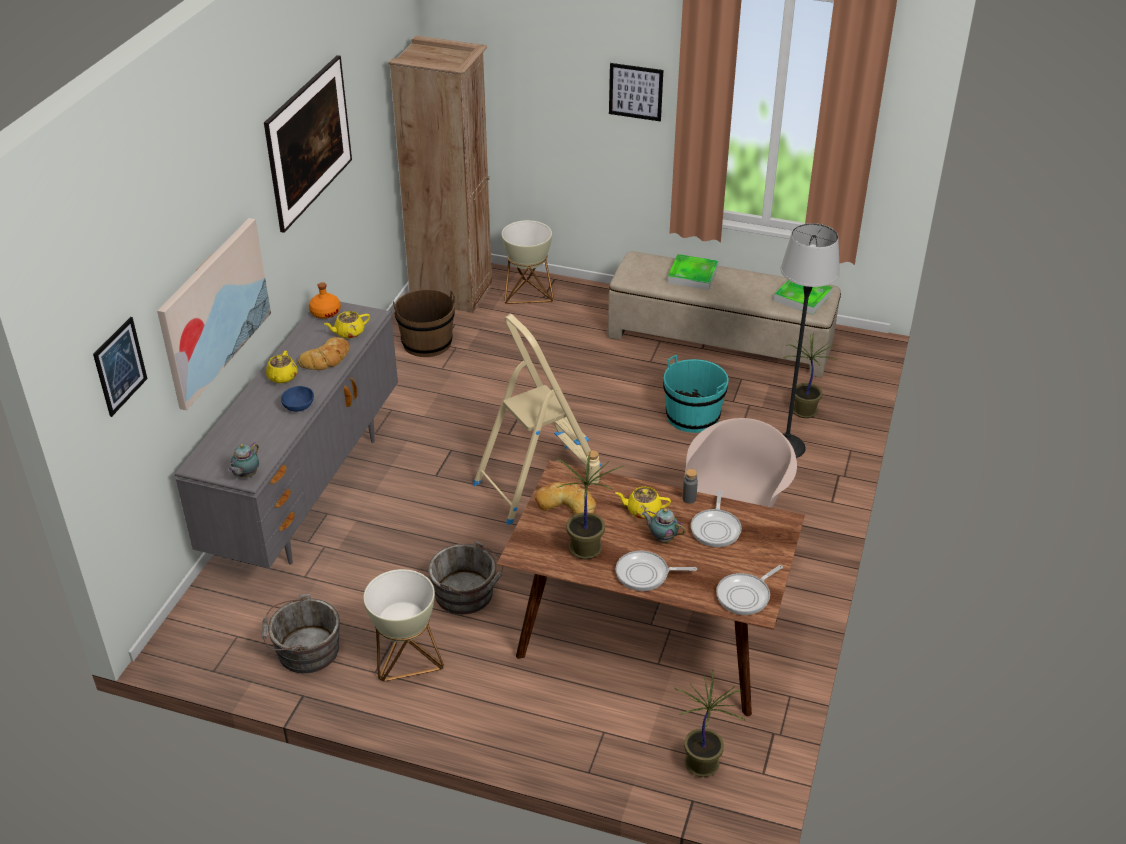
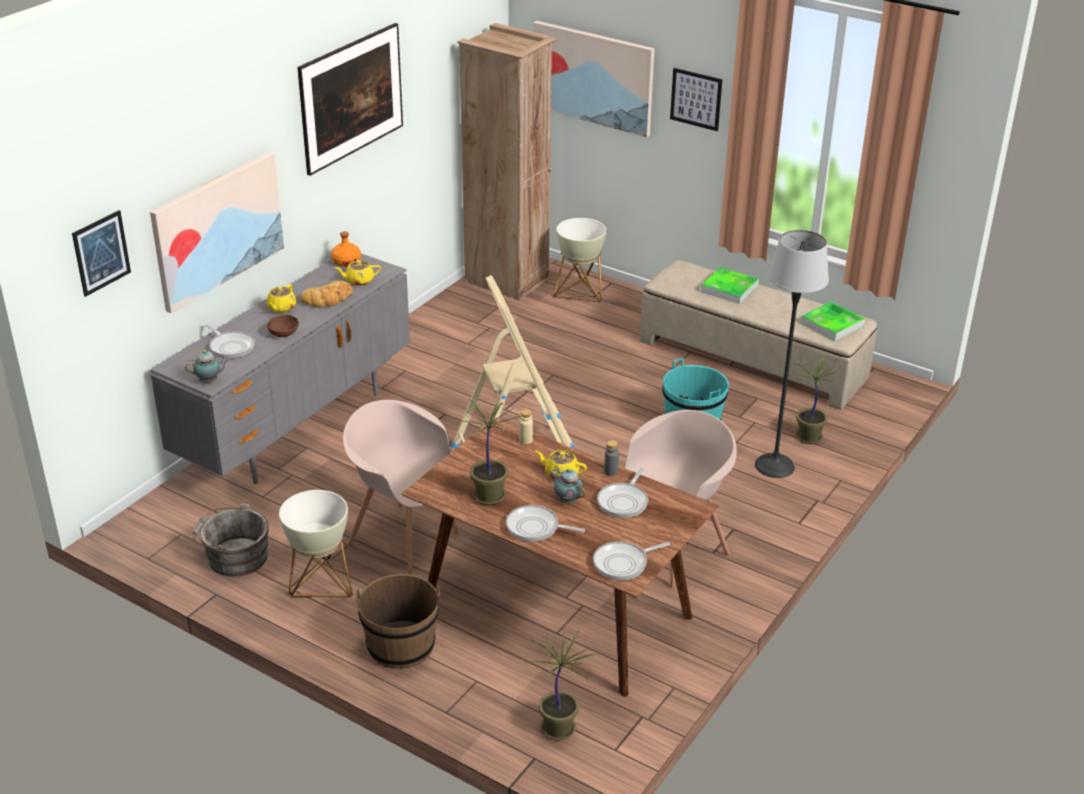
camera: 15 degrees right, 5 degrees down
(246, 475) = (210, 381): teapot -> teapot turned 150 degrees counterclockwise
(249, 431) = (231, 346): none -> frying pan
(299, 407) = (284, 334): blue bowl -> brown bowl
(427, 343) = (464, 319): brown bucket -> brown bucket (401, 645)
(467, 594) = (403, 539): grey bucket -> beige chair
(521, 79) = (593, 77): none -> picture
(566, 503) = (491, 455): bread -> none

